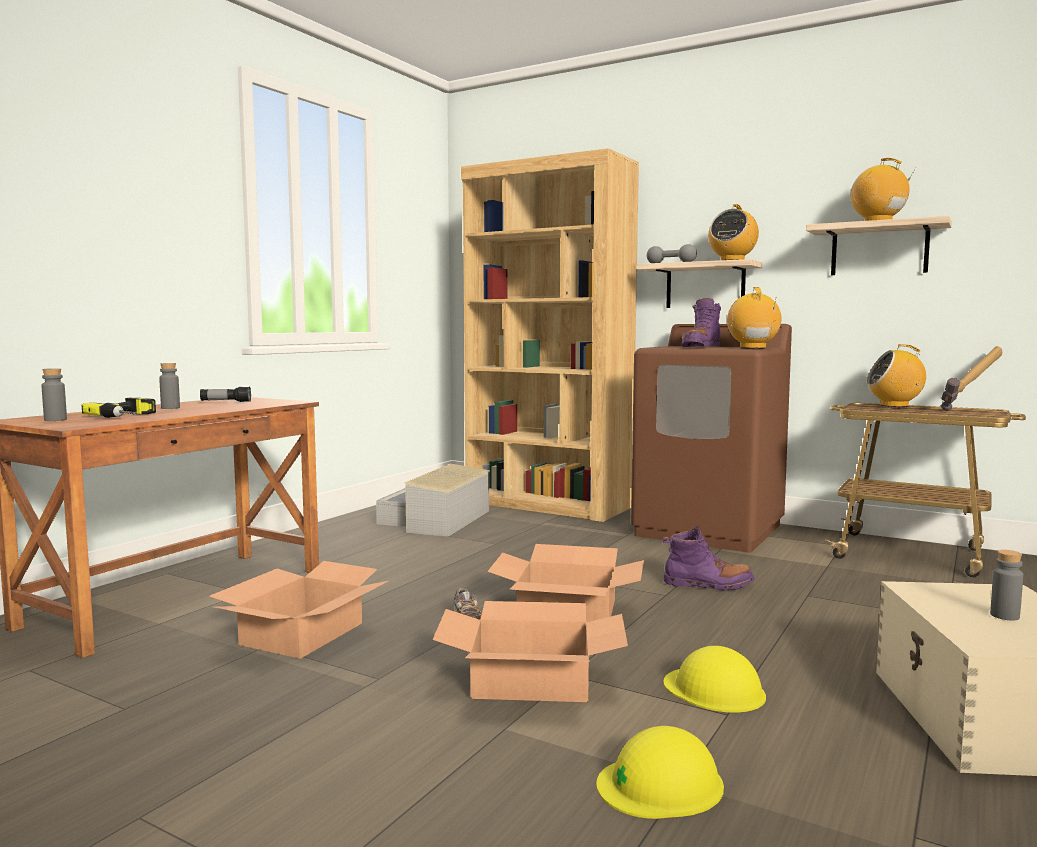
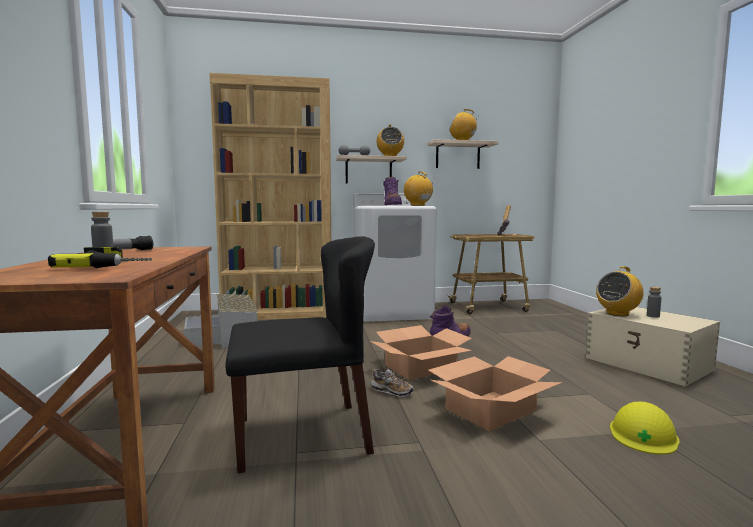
camera: 40 degrees left, 0 degrees up
(55, 420) = (36, 275): grey bottle -> none
(302, 634) = (303, 434): cardboard box -> black chair
(709, 530) = (392, 312): brown washing machine -> white washing machine
(714, 689) = (561, 384): yellow hard hat -> none
(894, 405) = (475, 234): radio -> radio (617, 313)

